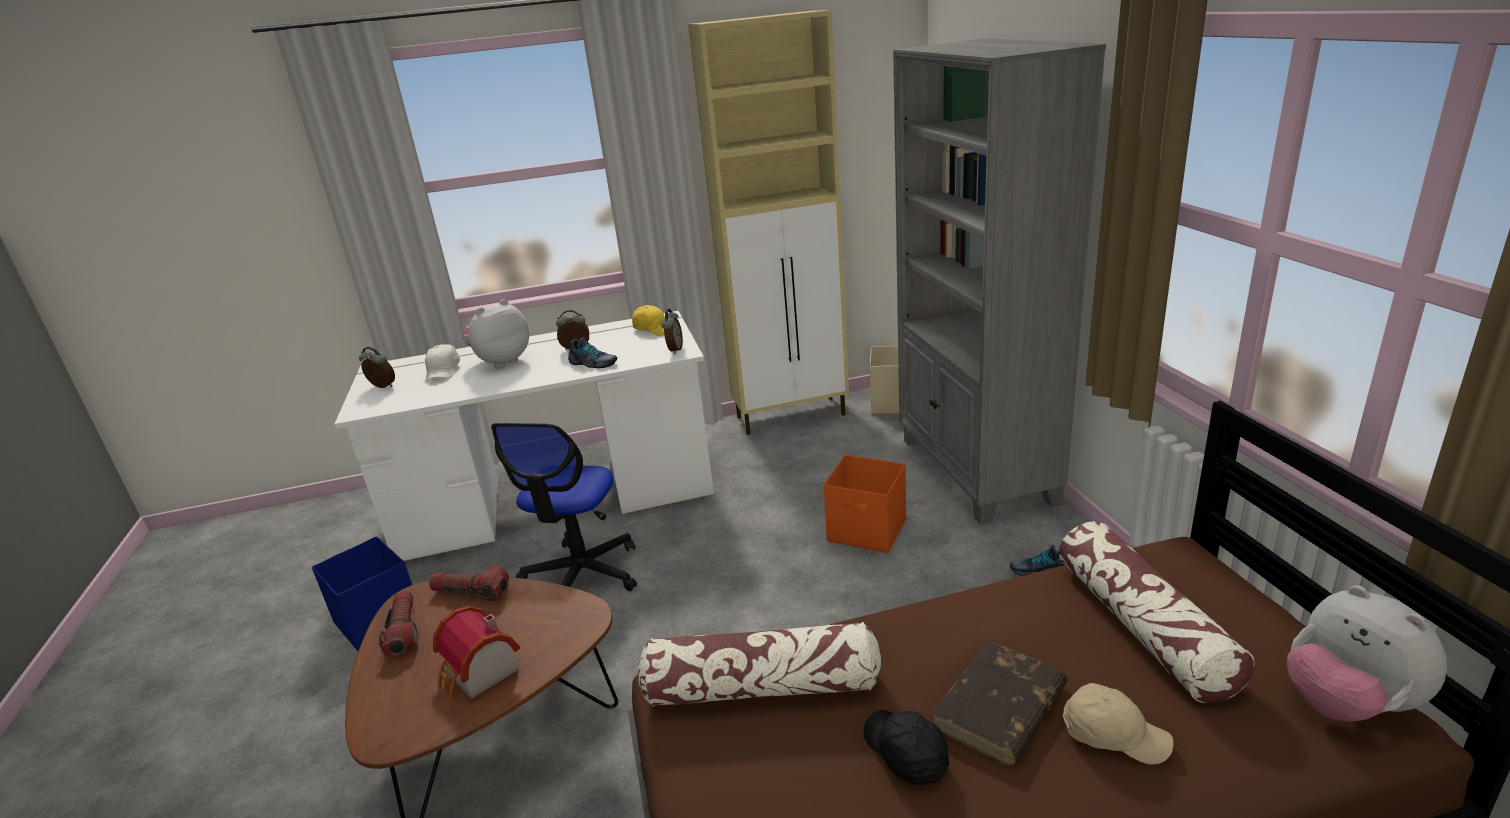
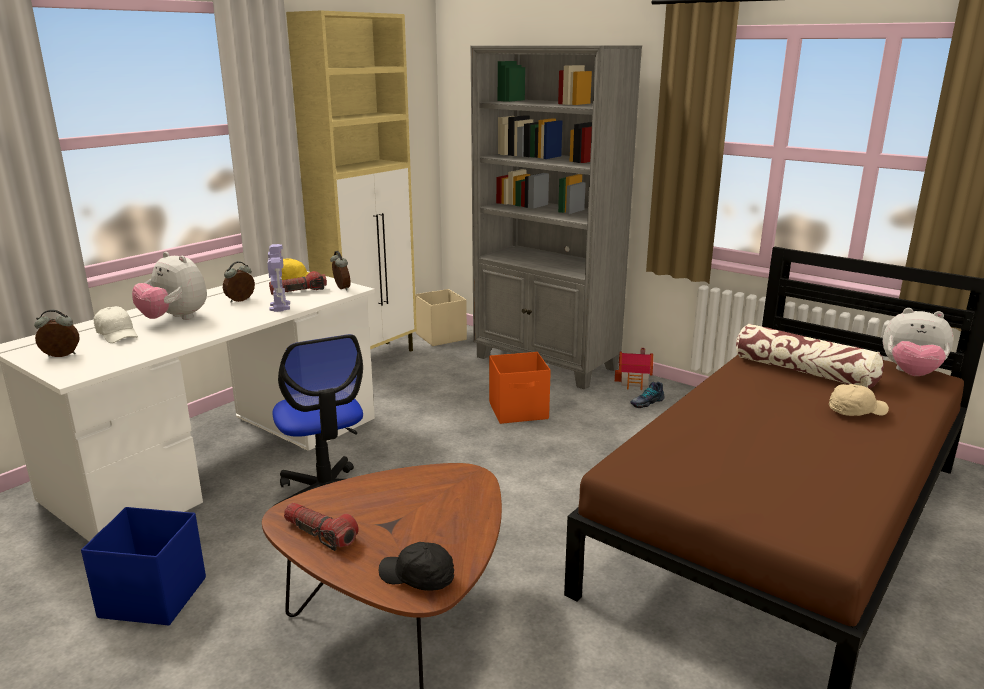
camera: 40 degrees left, 5 degrees down
(471, 592) = (342, 493): flashlight -> flashlight (298, 291)
(479, 674) = (440, 531): toy house -> toy house (635, 382)
(501, 362) = (175, 319): plush toy -> plush toy turned 60 degrees counterclockwise
(593, 364) = (280, 306): shoe -> toy robot
(762, 687) = (672, 452): pillow -> none
(905, 754) = (786, 450): black cap -> black cap (417, 578)
(999, 708) = (797, 418): brown book -> none

